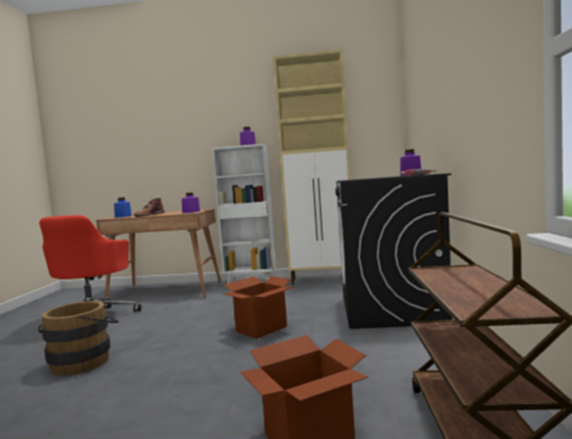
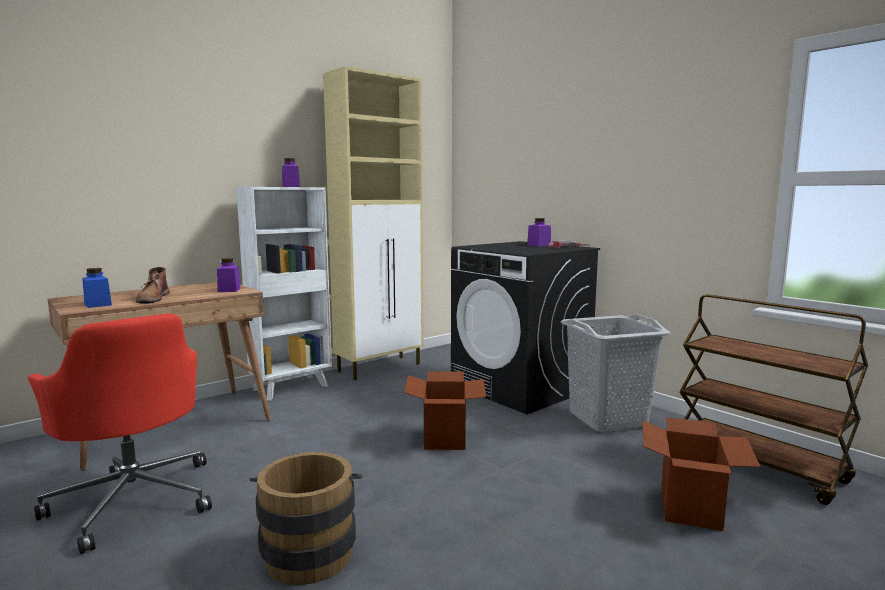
camera: 45 degrees left, 5 degrees up
(410, 349) = (607, 419): none -> grey laundry basket

